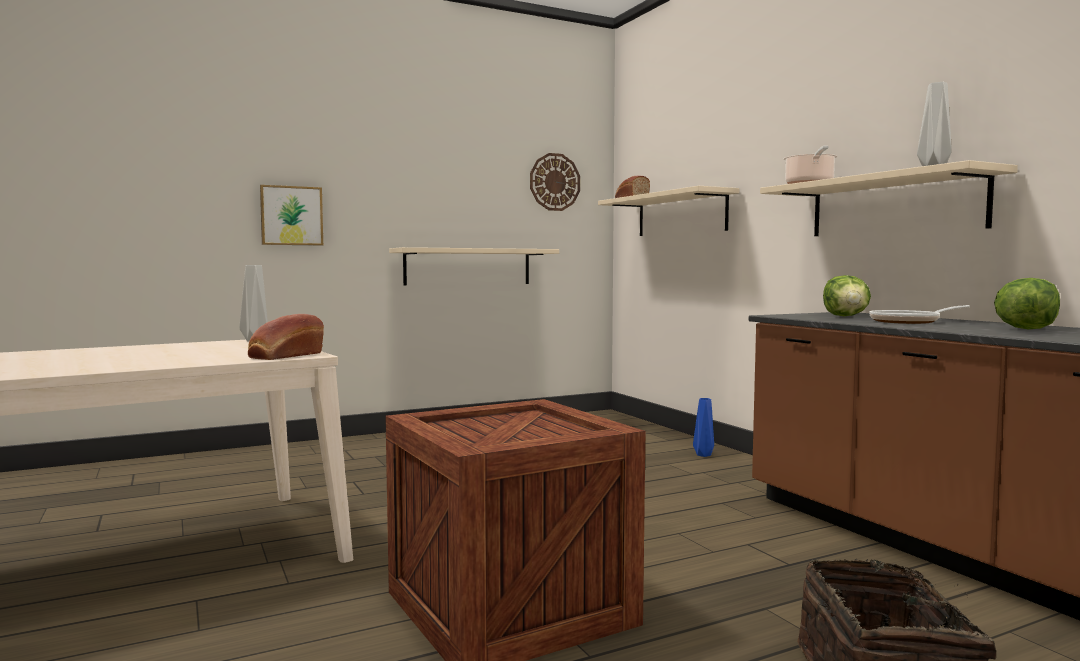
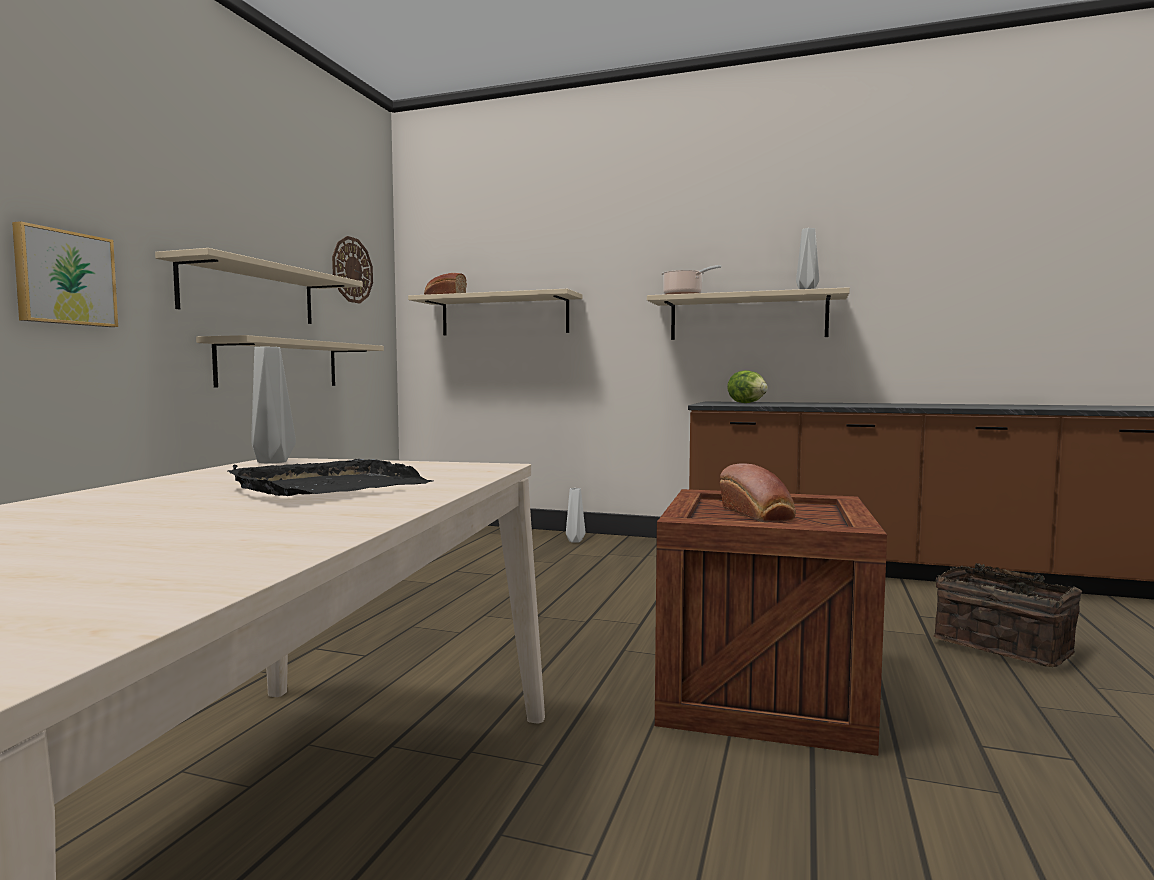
camera: 45 degrees left, 0 degrees up
(169, 356) = (330, 487): none -> black tray
(284, 356) = (474, 469): bread -> bread (758, 514)
(440, 212) = (249, 293): none -> beige shelf
(703, 455) = (575, 541): blue vase -> white vase
(909, 322) = (810, 404): frying pan -> none
(1026, 329) = (891, 404): lettuce -> none

